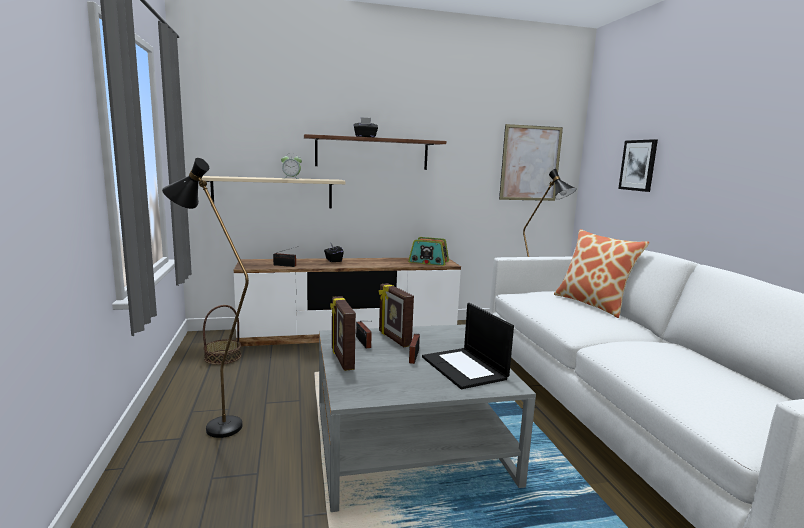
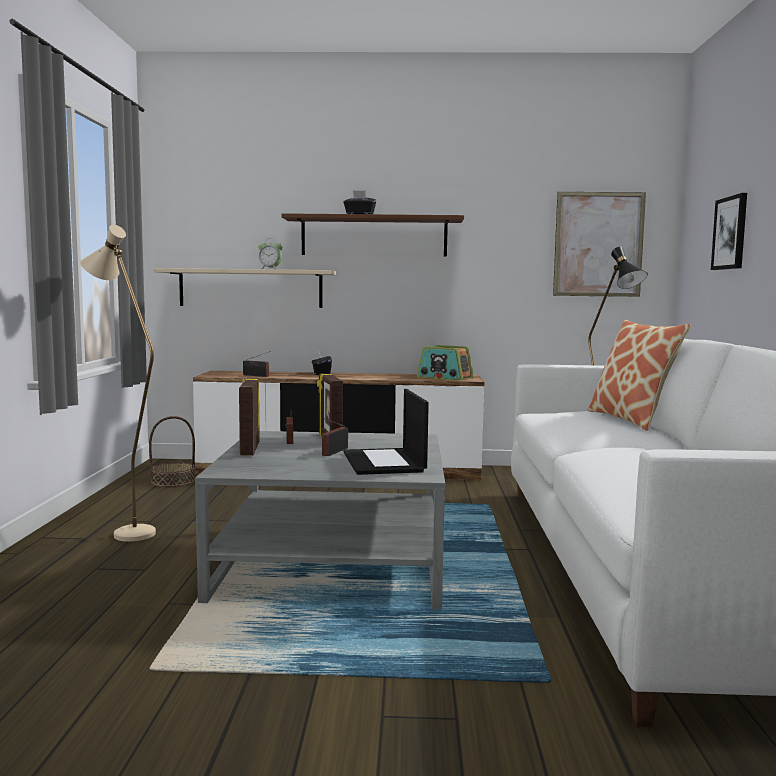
camera: 15 degrees right, 5 degrees down
(213, 425) = (125, 531): black floor lamp -> beige floor lamp

